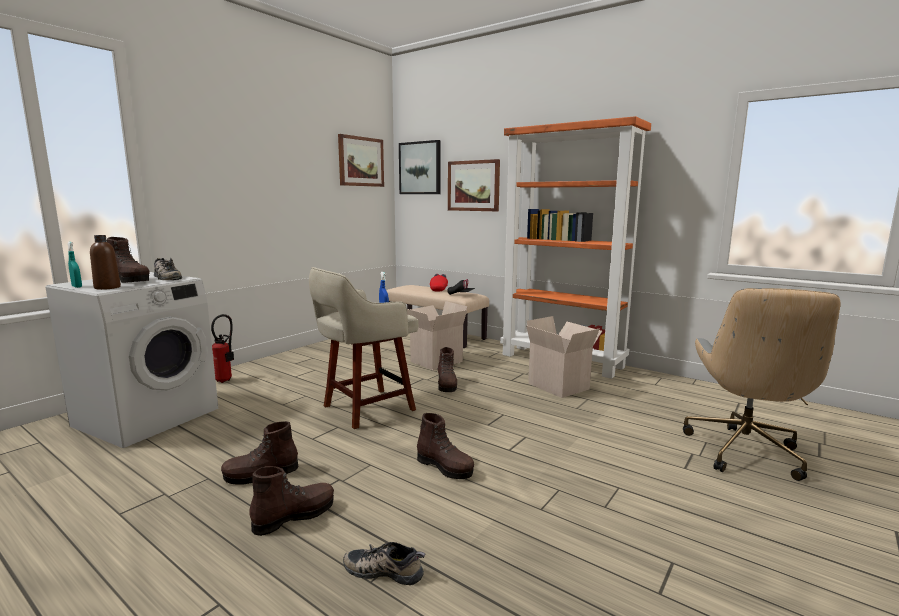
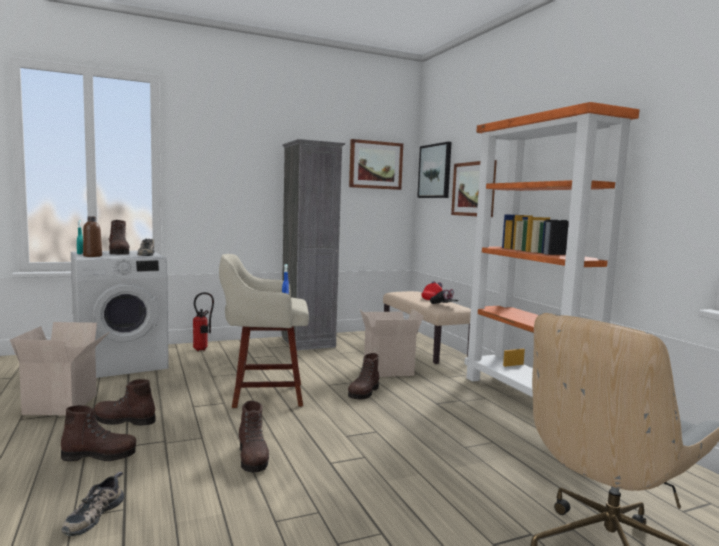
camera: 30 degrees right, 5 degrees down
(328, 350) = (308, 342): none -> grey cabinet
(385, 570) = (93, 514): shoe -> shoe turned 120 degrees counterclockwise
(560, 386) = (481, 422): cardboard box -> cardboard box (63, 405)

